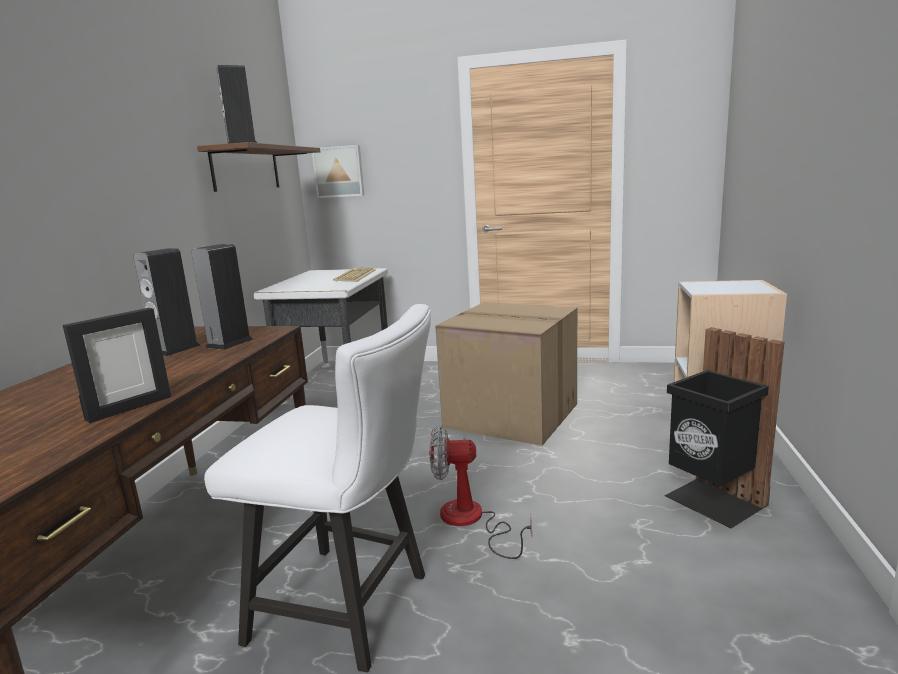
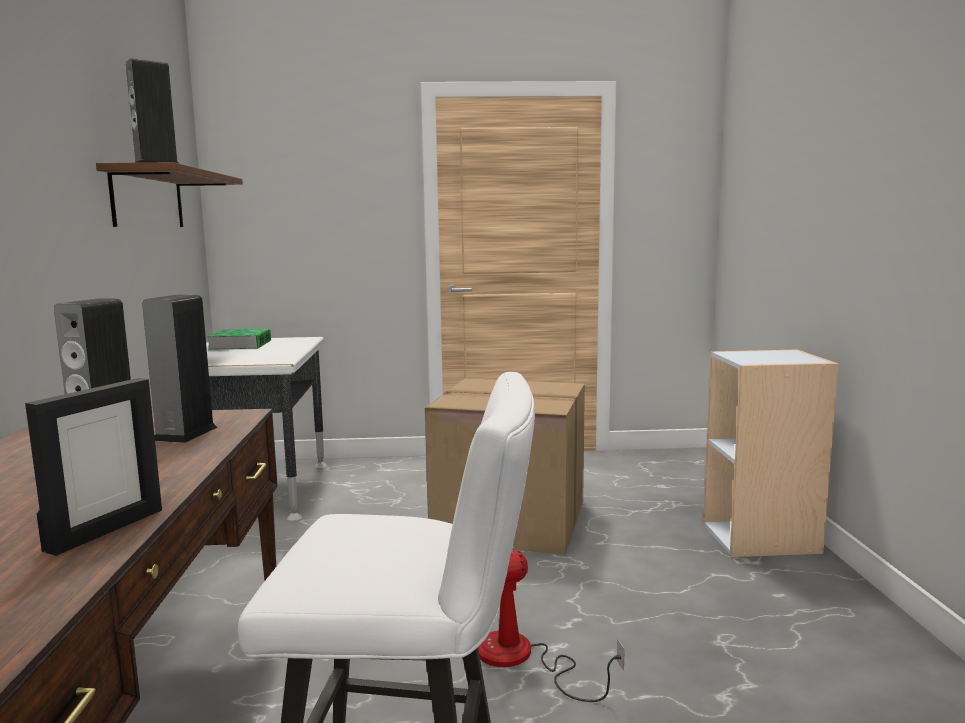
camera: 15 degrees left, 5 degrees down
(323, 275) = (240, 345): none -> book
(339, 172) = (260, 211): picture -> none
(354, 276) = (287, 346): keyboard -> none
(713, 502) = (788, 606): black trash can -> none

